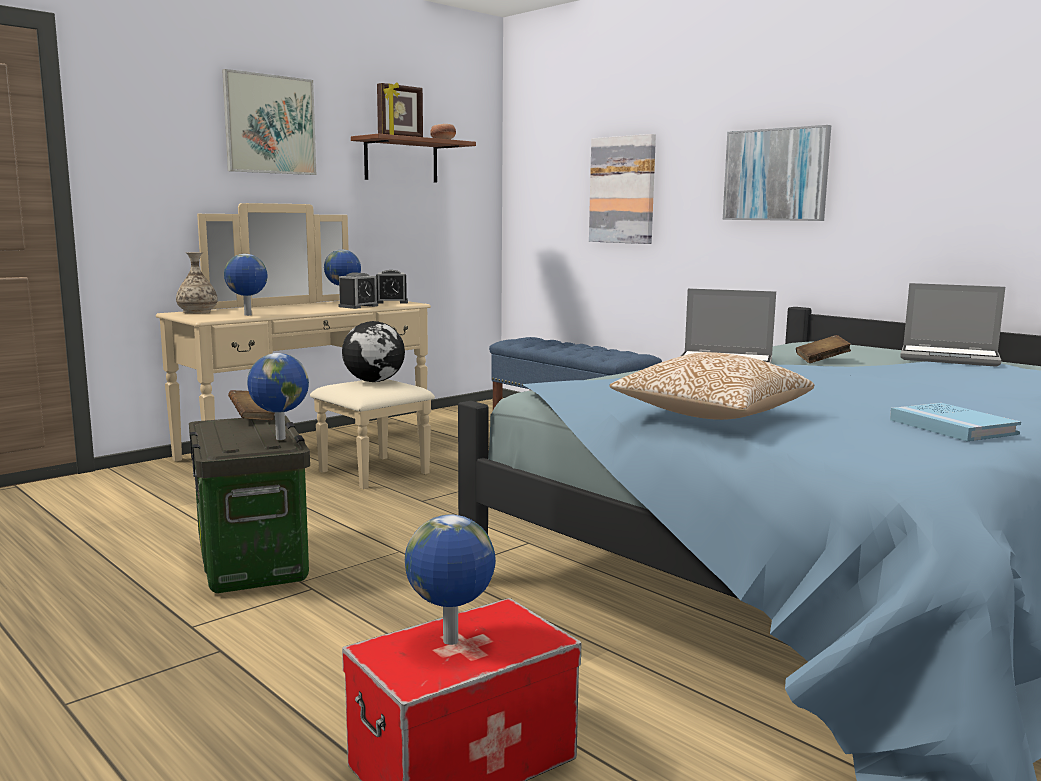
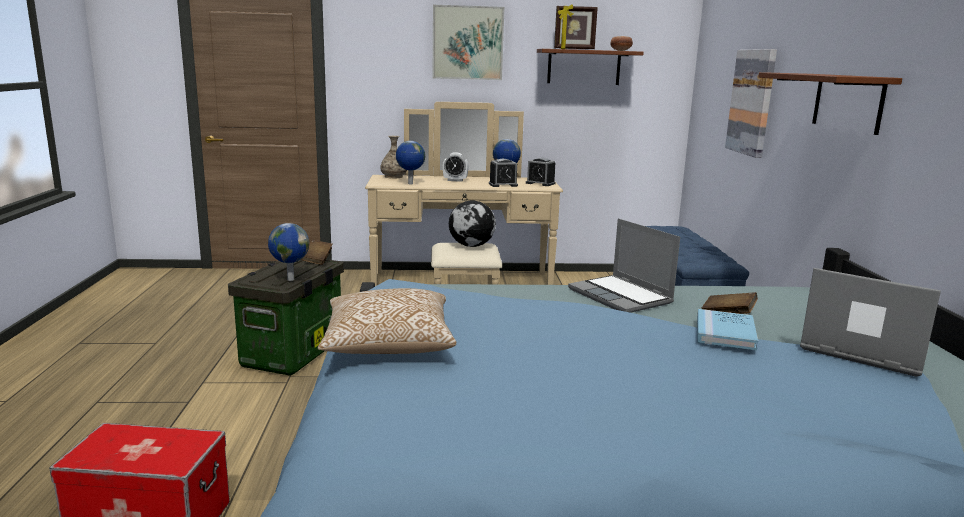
camera: 40 degrees right, 5 degrees up
(289, 308) = (455, 180): none -> alarm clock
(451, 642) = (139, 444): globe -> none
(776, 175) = (847, 102): picture -> brown shelf
(950, 358) = (861, 350): laptop -> laptop turned 150 degrees clockwise
(952, 427) = (521, 423): blue book -> blue book (725, 333)

